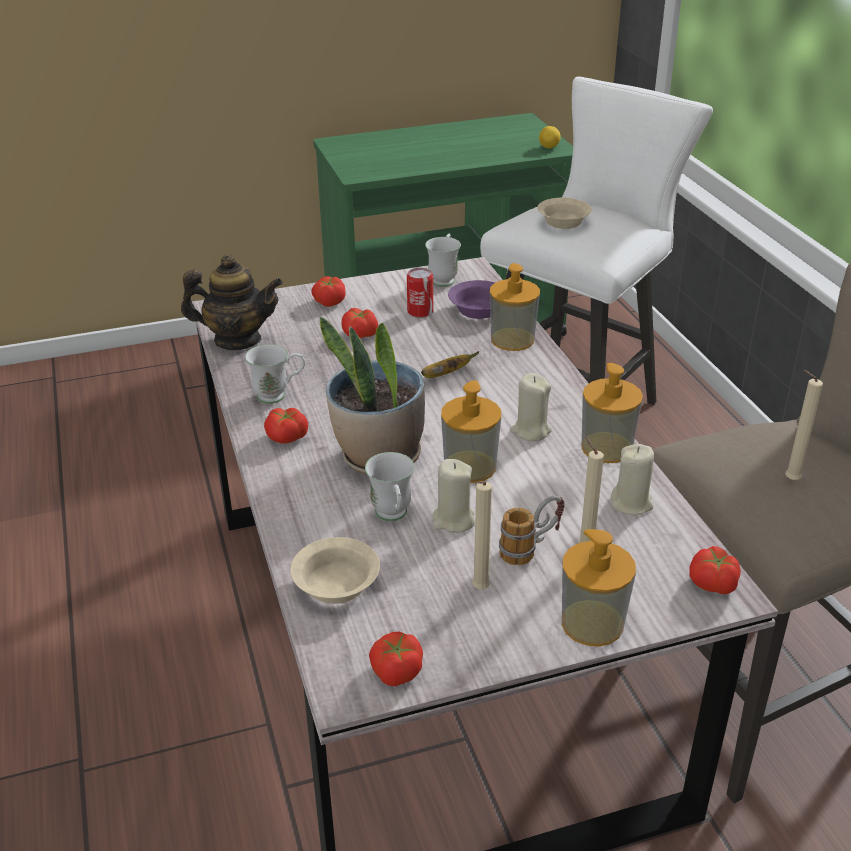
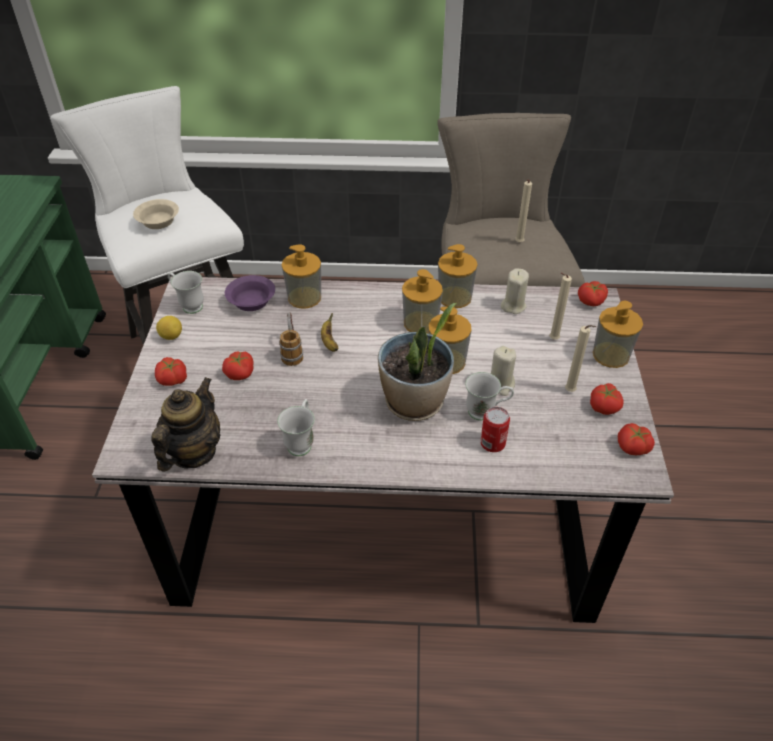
camera: 70 degrees left, 10 degrees up
(287, 437) = (364, 449): tomato -> tomato (604, 407)
(337, 586) = (548, 458): beige bowl -> none
(420, 312) = (230, 332): can -> can (492, 443)
(530, 431) = (420, 323): beige candle -> soap dispenser
(531, 549) = (540, 359): mug -> mug (292, 351)
(549, 147) = (31, 186): lemon -> lemon (171, 336)

